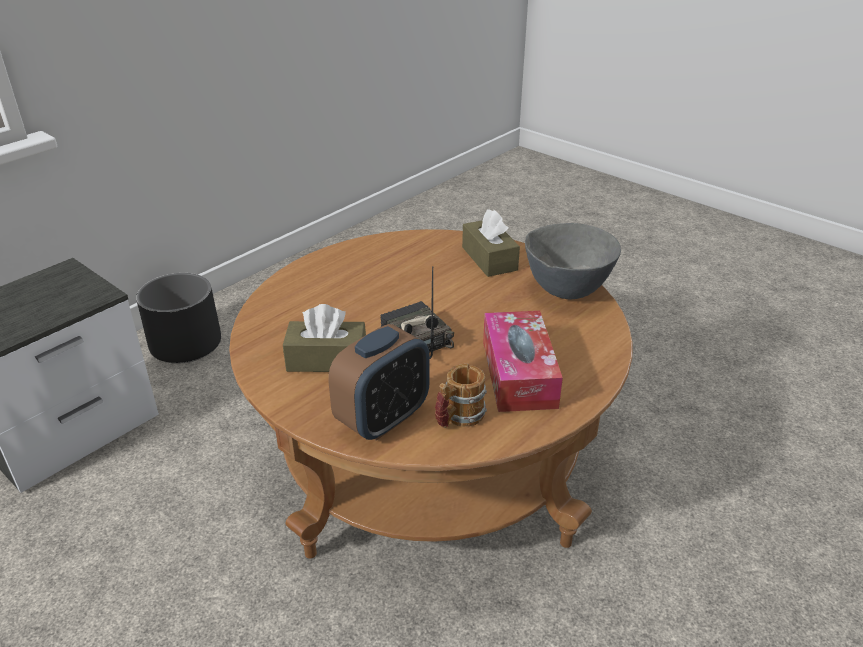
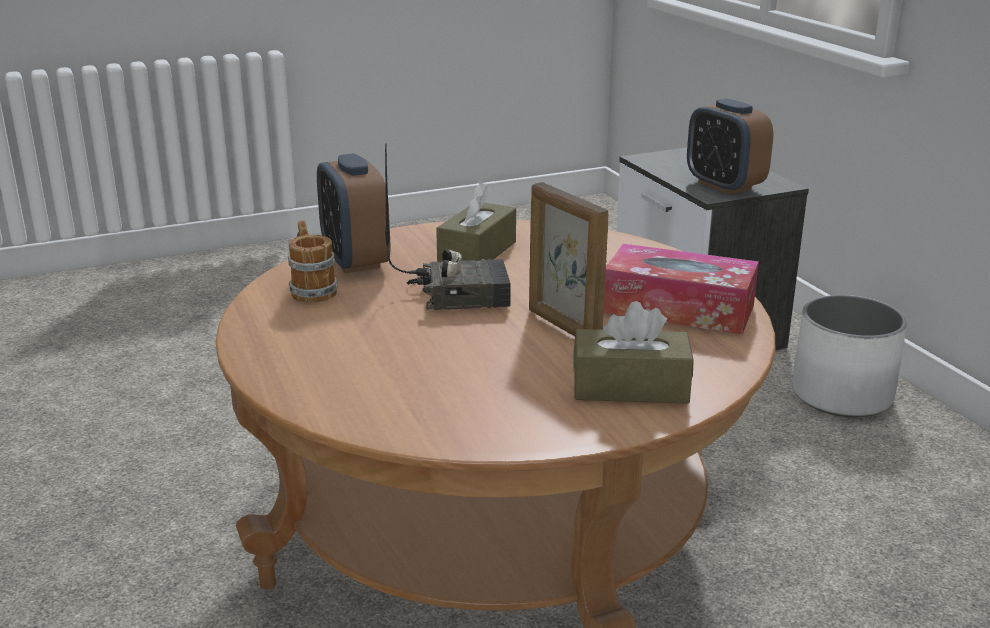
camera: 115 degrees right, 10 degrees down
(73, 293) = (724, 186): none -> alarm clock
(185, 345) = (841, 395): black planter -> white planter
(433, 292) = (563, 327): none -> picture frame
(518, 373) = (338, 335): tissue box -> tissue box (678, 309)
(567, 292) = (477, 421): grey bowl -> none

